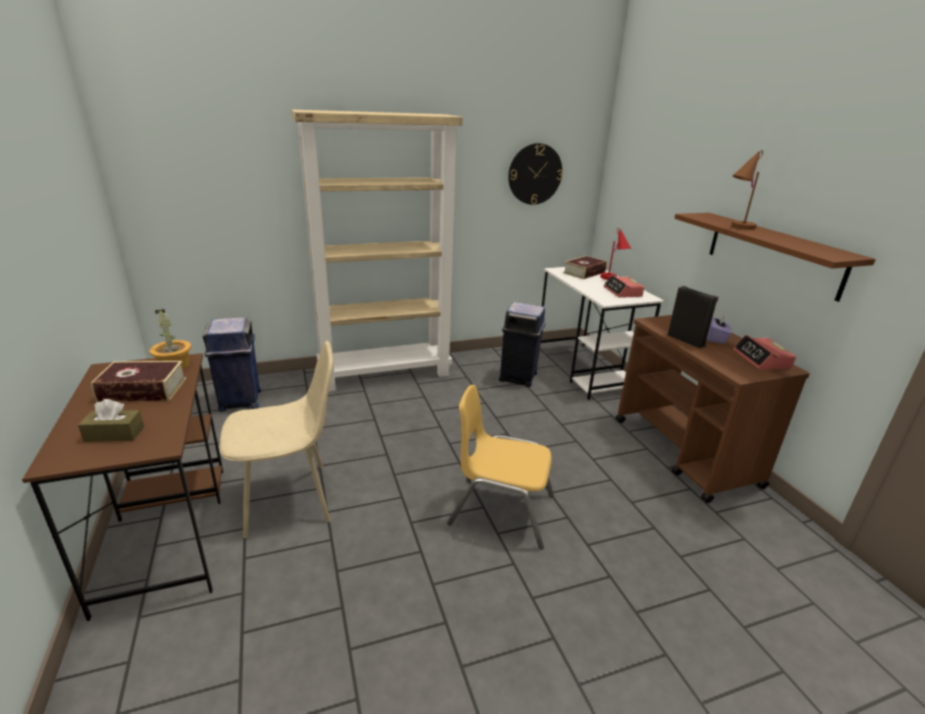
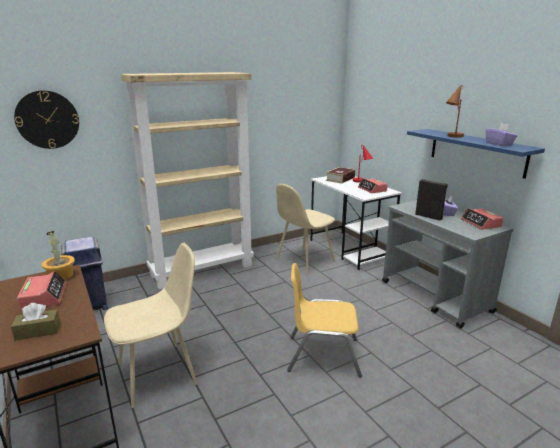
camera: 10 degrees left, 5 degrees down
(143, 390) = (44, 296): book -> alarm clock
(519, 377) = (304, 260): blue trash can -> beige chair
(535, 174) = (298, 111): wall clock -> wall clock (47, 120)
(685, 452) = (435, 297): brown cart -> grey cart
(773, 253) = (476, 152): brown shelf -> blue shelf
(803, 246) = (499, 144): none -> purple tissue box

